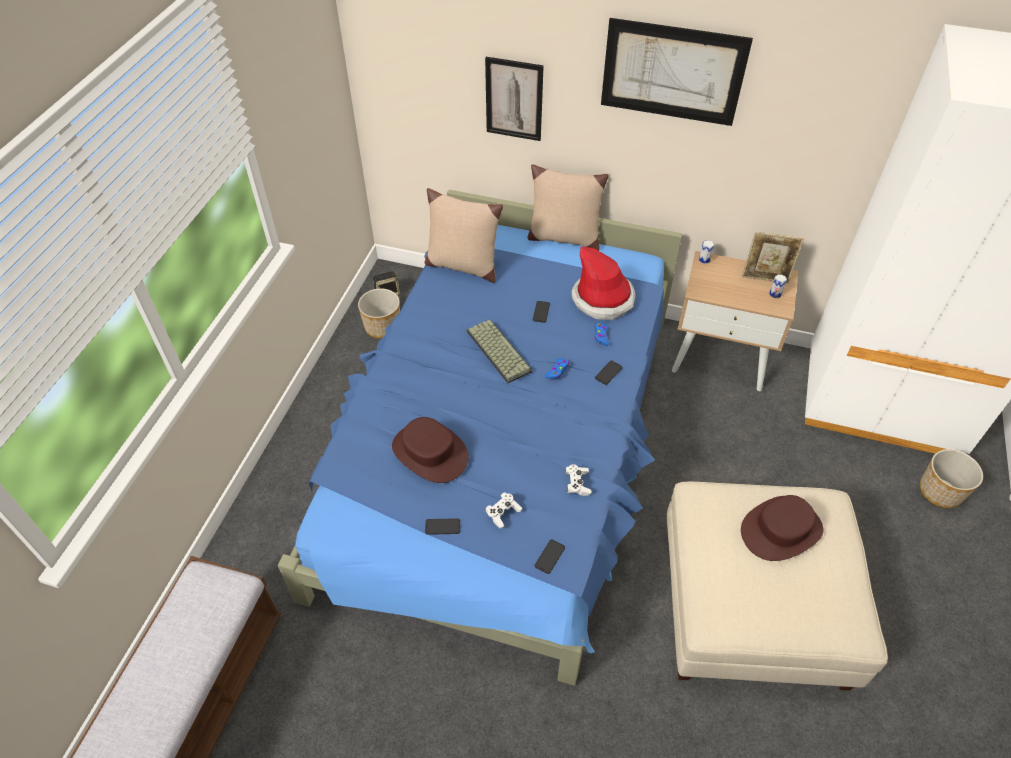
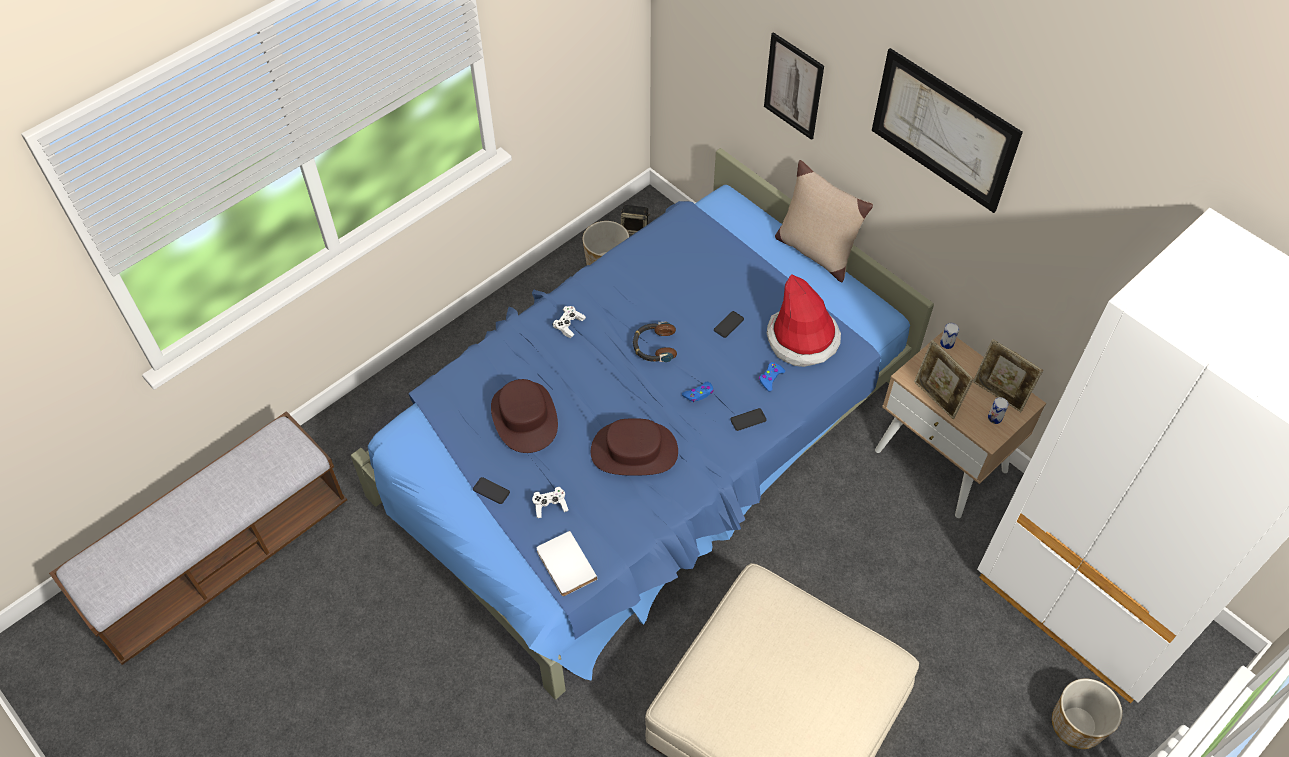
camera: 30 degrees right, 5 degrees up
(462, 265) = (685, 239): beige pillow -> none
(497, 351) = (654, 346): keyboard -> headphones
(549, 556) = (564, 566): phone -> white book
(577, 484) = (636, 513): white game controller -> white game controller (569, 325)
(727, 299) = (936, 399): none -> picture frame
(781, 530) = (811, 659): brown hat -> brown hat (634, 451)

